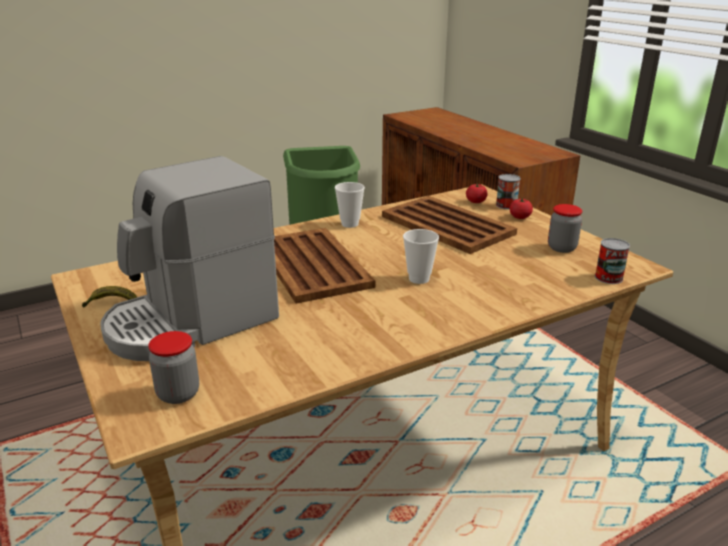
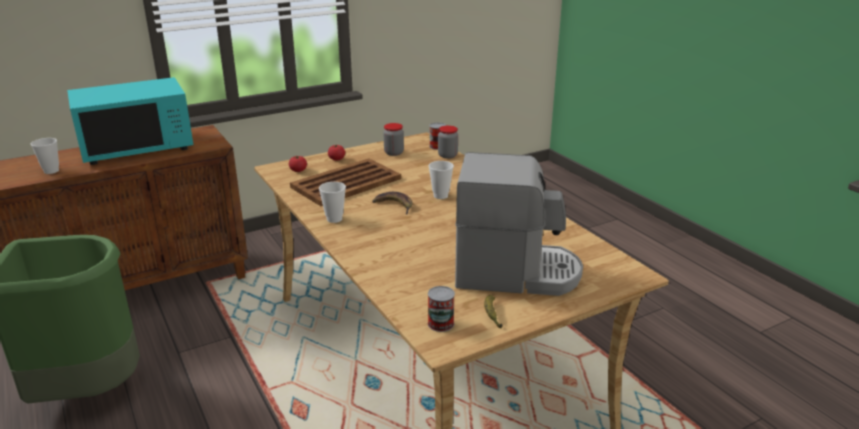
camera: 90 degrees left, 0 degrees up
(178, 394) = (601, 267): jar -> jar (447, 155)
(191, 322) = (515, 273): coffee machine -> coffee machine turned 45 degrees counterclockwise
(312, 266) = (418, 232): brown tray -> none
(386, 252) = (394, 205): none -> banana
(433, 125) = (51, 171): none -> cup
(495, 139) = (137, 148): none -> turquoise microwave
(506, 205) = (310, 161): can -> can (440, 324)

